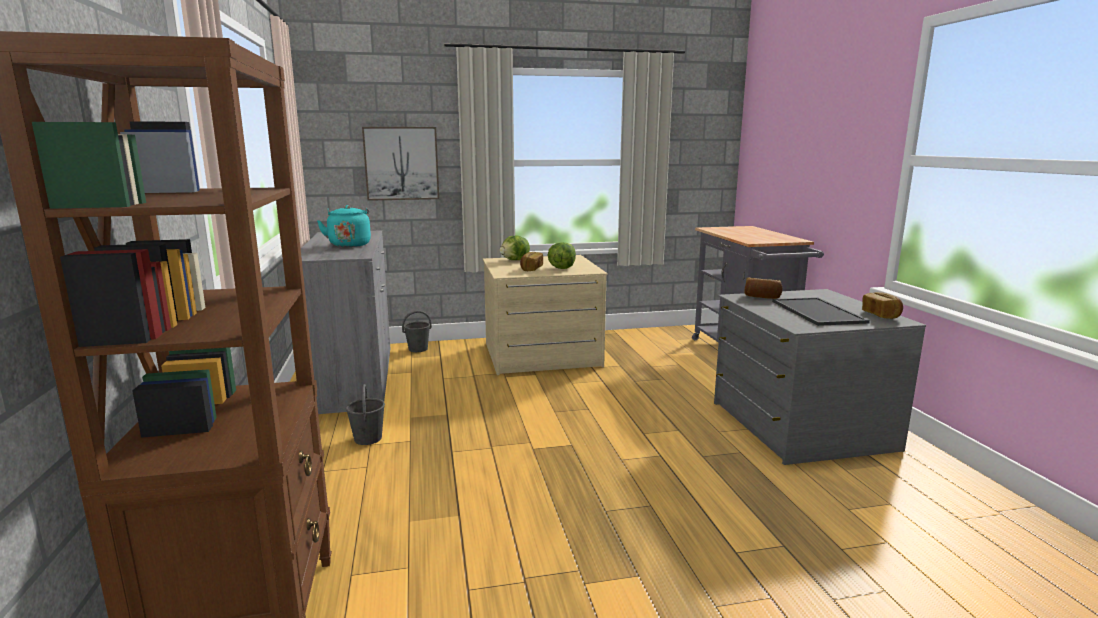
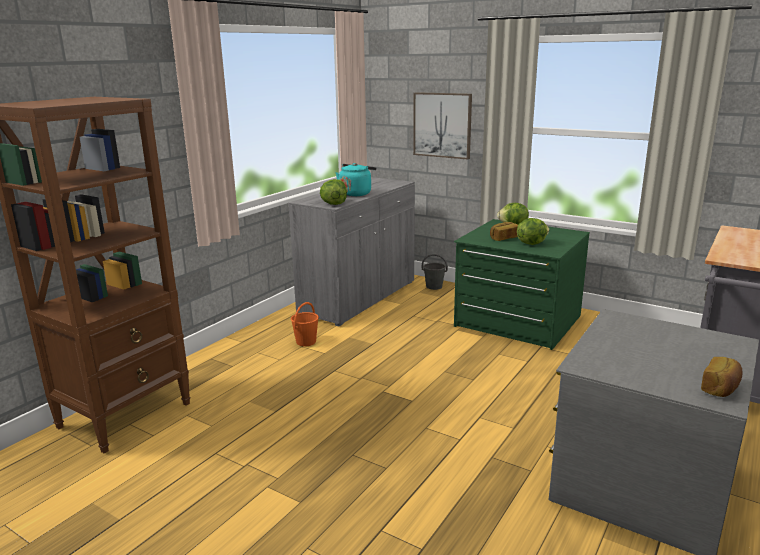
camera: 45 degrees right, 5 degrees up
(354, 255) = (334, 204): none -> lettuce
(368, 439) = (306, 342): grey bucket -> orange bucket
(542, 355) = (517, 321): beige dresser -> green dresser
(762, 297) = (640, 324): bread -> none
(819, 312) = (654, 359): tray -> none

